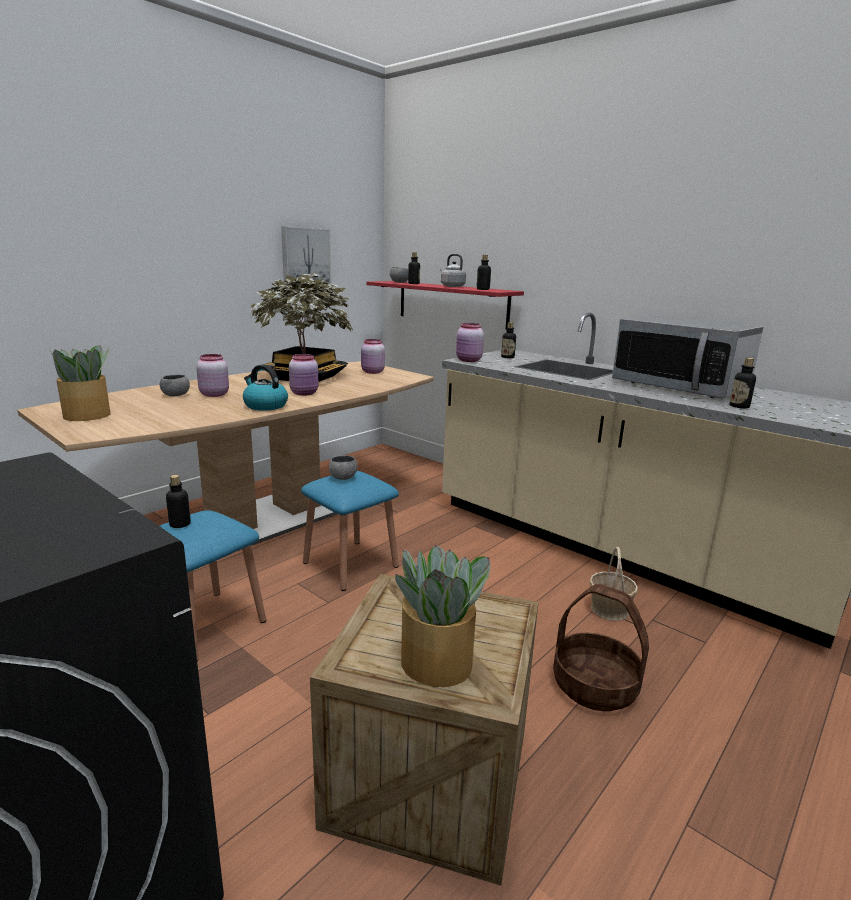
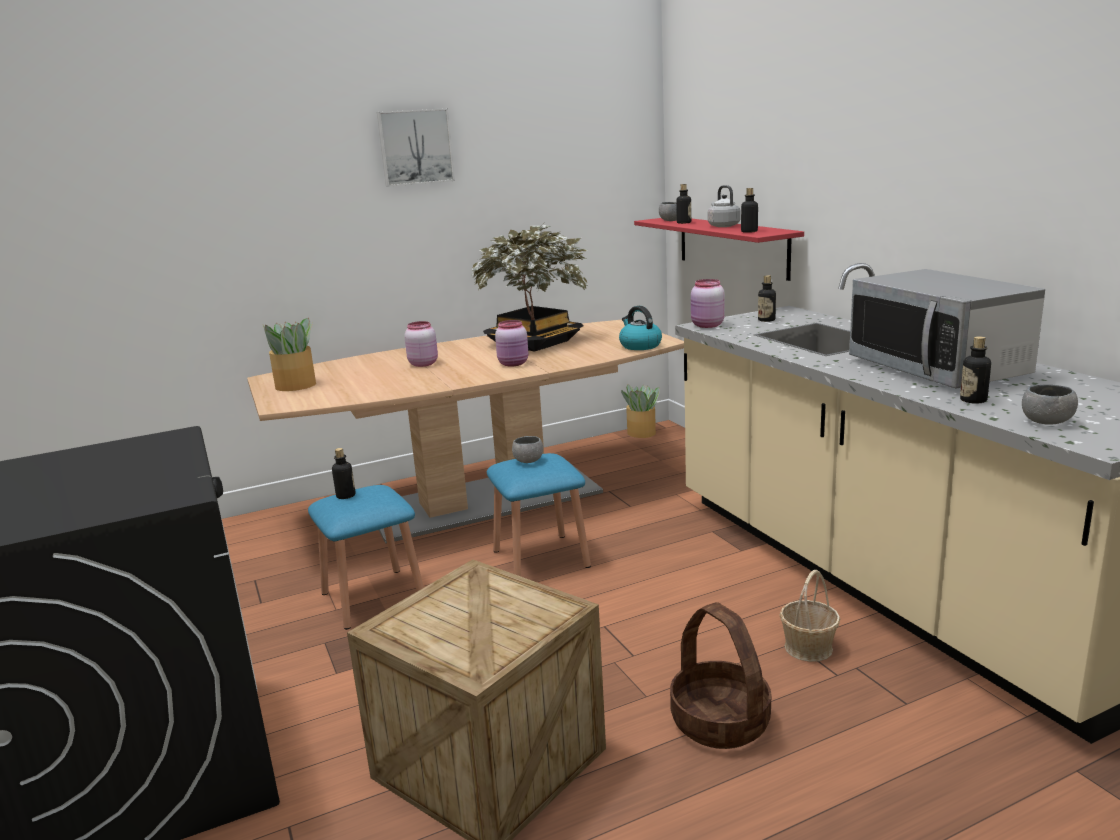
camera: 25 degrees right, 0 degrees up
(175, 395) = (387, 364): grey bowl -> grey bowl (1046, 422)
(265, 406) = (459, 378): kettle -> kettle (639, 346)
(305, 257) = (554, 199): picture -> picture (415, 147)
(372, 372) = (618, 335): pink jar -> none
(437, 664) = (453, 640): potted plant -> potted plant (641, 433)

